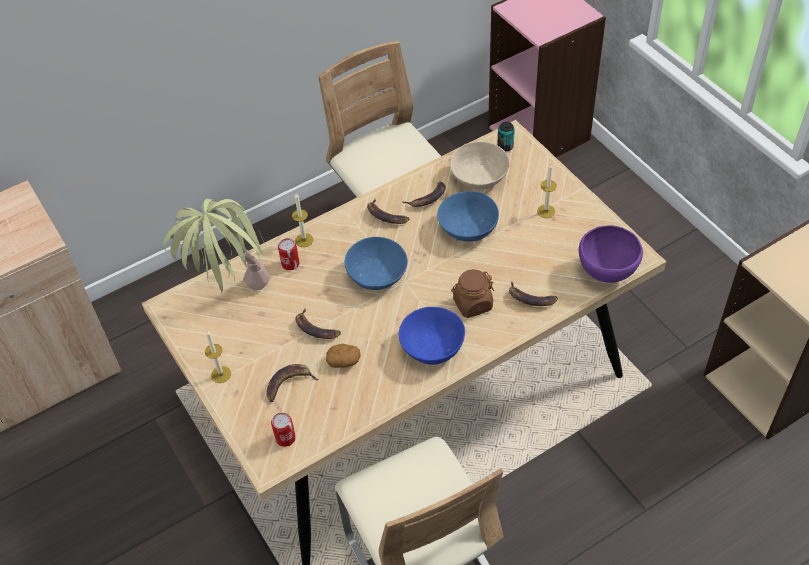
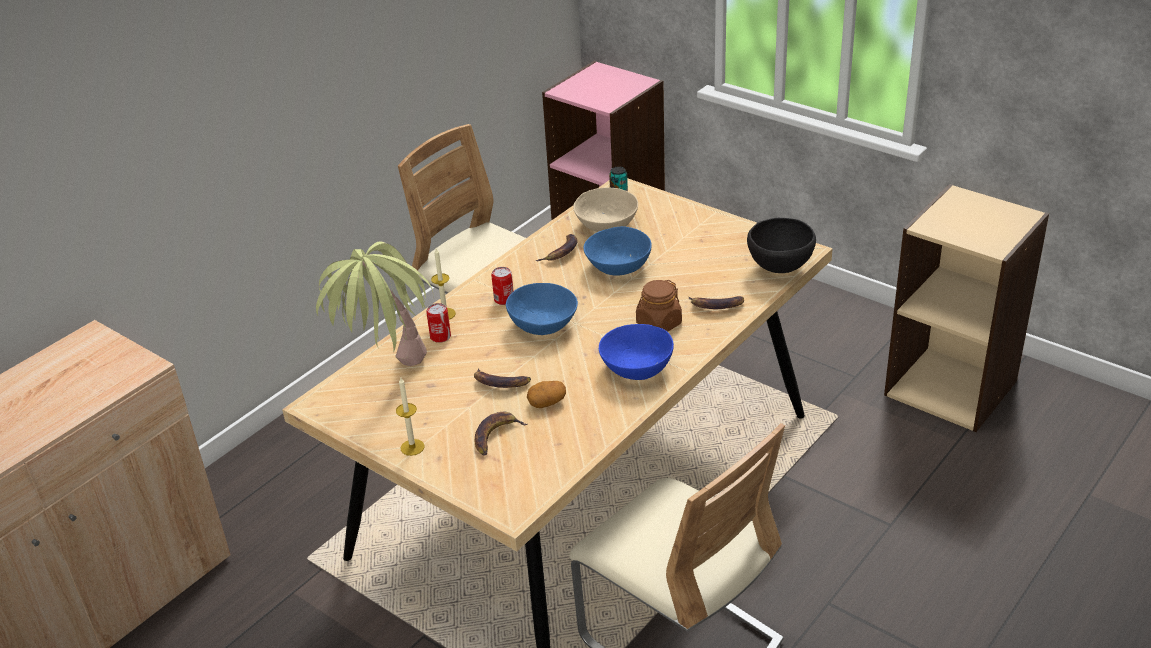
camera: 20 degrees left, 15 degrees down
(285, 438) = (518, 482): can -> can (504, 299)
(385, 216) = (524, 275): banana -> none
(546, 211) = (690, 236): candle -> none
(607, 272) = (780, 268): purple bowl -> black bowl

